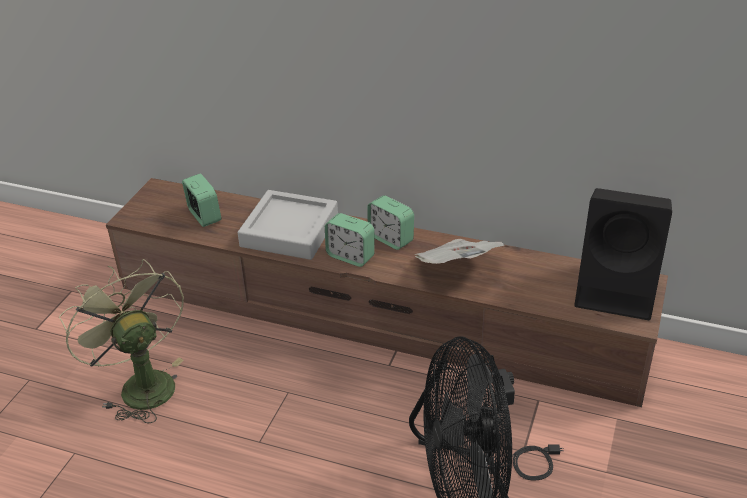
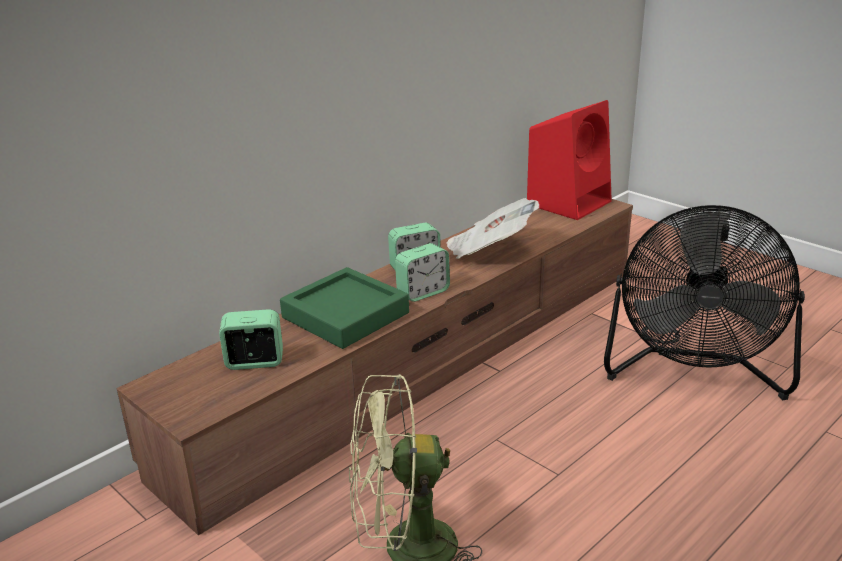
camera: 65 degrees left, 10 degrees down
(289, 231) = (345, 315): grey tray -> green tray
(618, 291) = (569, 202): black speaker -> red speaker

